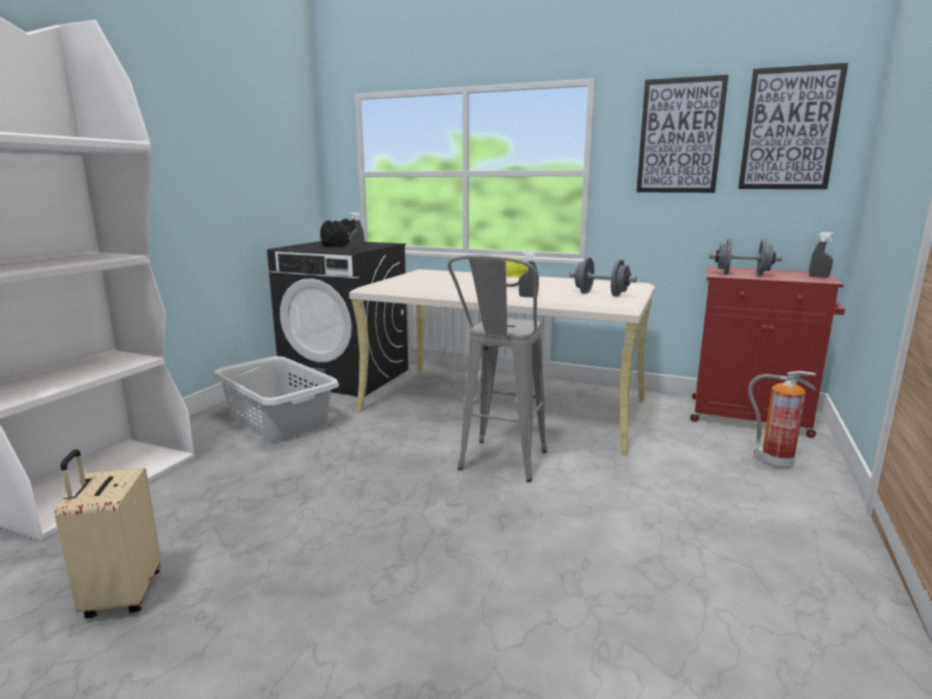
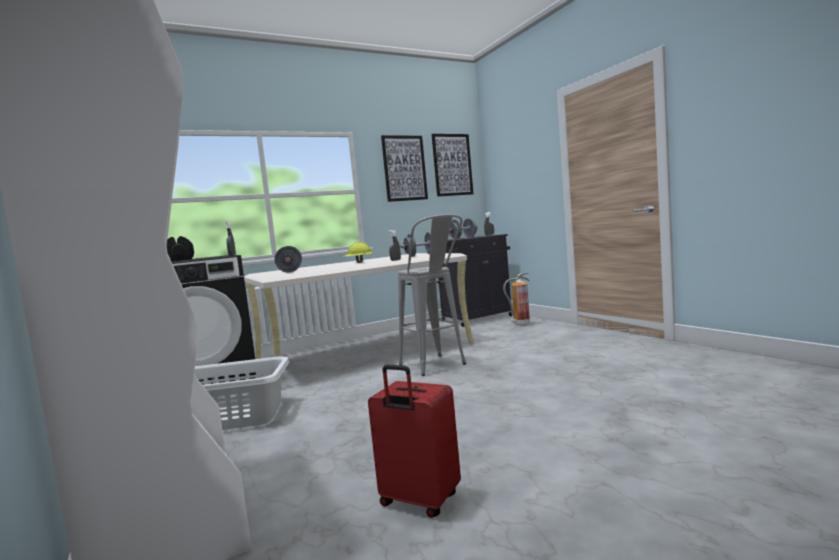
camera: 50 degrees left, 10 degrees down
(121, 595) = (419, 501): beige suitcase -> red suitcase
(424, 280) = (290, 271): none -> grey dumbbell
(751, 417) = (478, 318): red cabinet -> black cabinet

